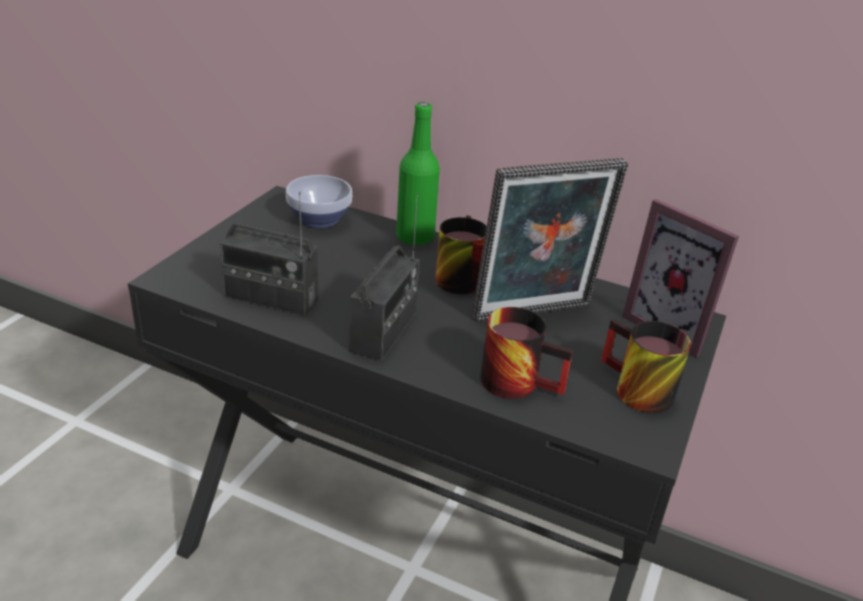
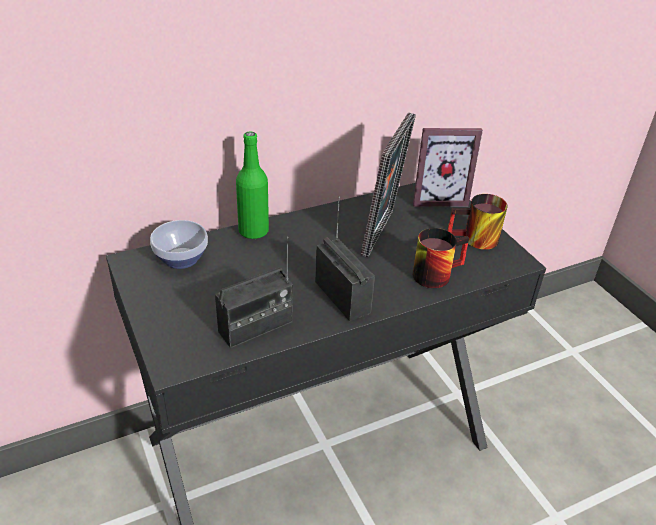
camera: 50 degrees left, 5 degrees up
(455, 275) = (314, 239): mug -> none

